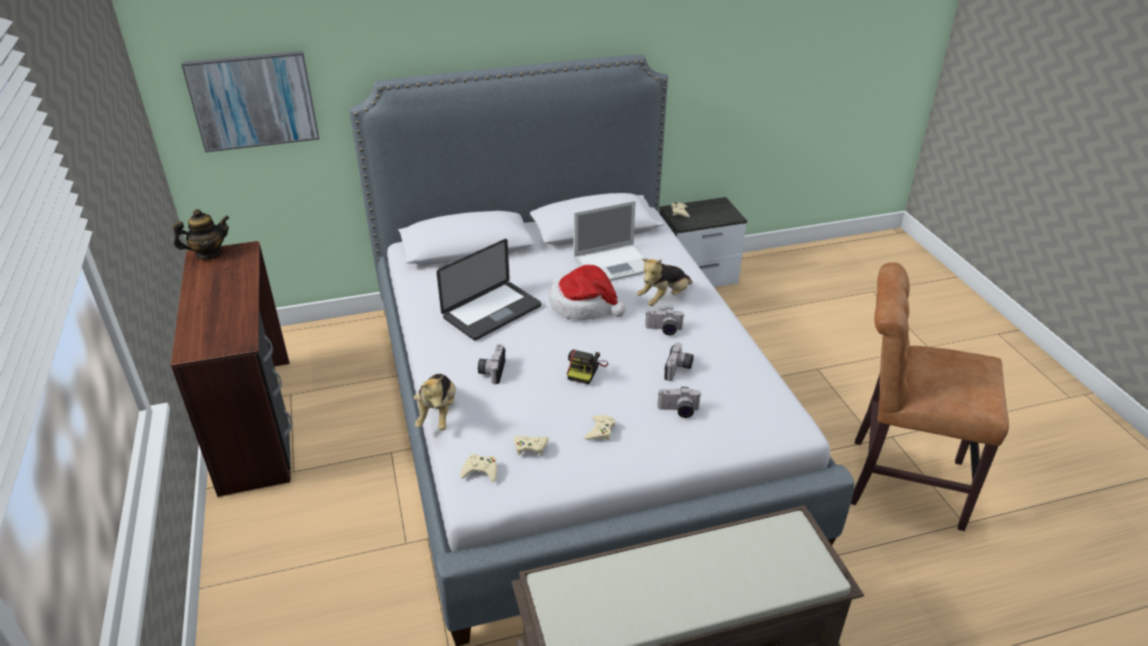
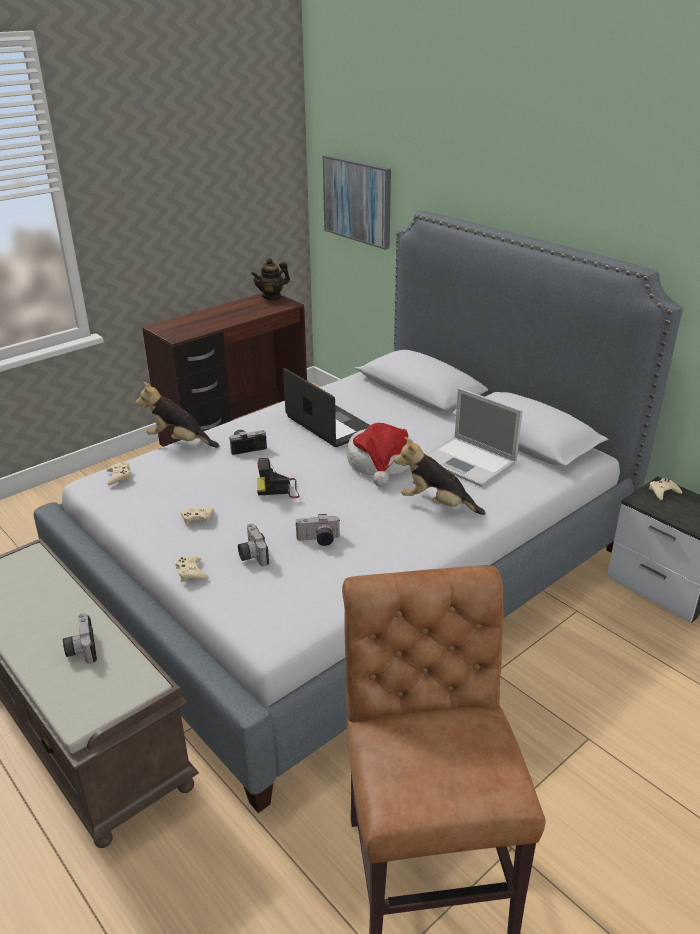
camera: 65 degrees right, 5 degrees down
(209, 254) = (272, 297): teapot -> teapot turned 105 degrees clockwise
(438, 414) = (179, 441): plush toy -> plush toy turned 45 degrees clockwise
(492, 312) = (329, 425): laptop -> laptop turned 150 degrees counterclockwise
(530, 447) = (156, 489): beige game controller -> beige game controller (191, 572)
(663, 330) = (378, 517): camera -> camera (80, 648)

